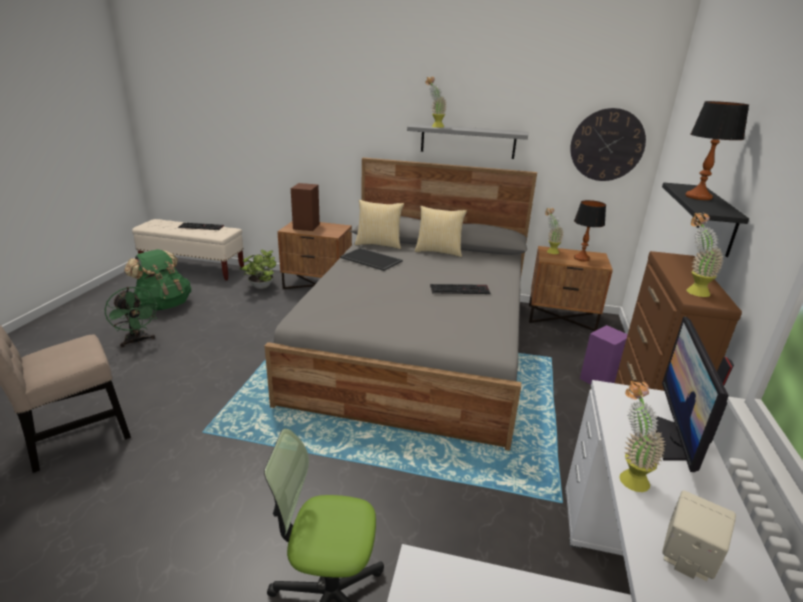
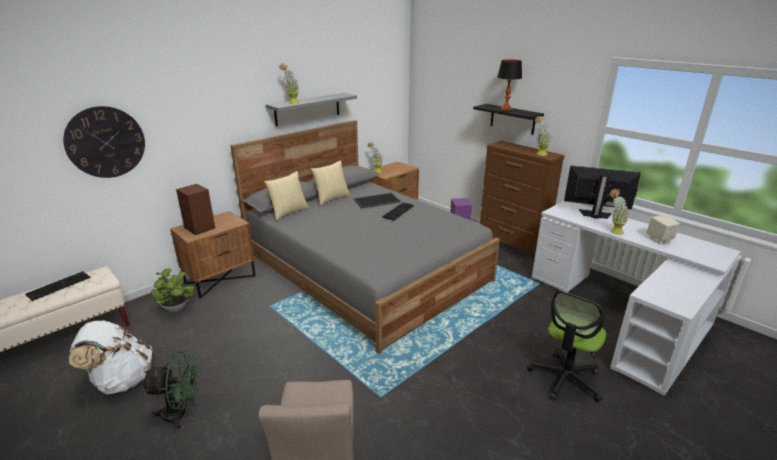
camera: 55 degrees left, 0 degrees up
(164, 305) = (121, 380): green backpack -> white backpack
(372, 259) = (315, 222): tray -> tray (377, 200)
(581, 258) = (396, 169): table lamp -> none
(607, 145) = (385, 91): wall clock -> wall clock (105, 142)
(676, 440) = (595, 215): monitor -> monitor turned 150 degrees clockwise

